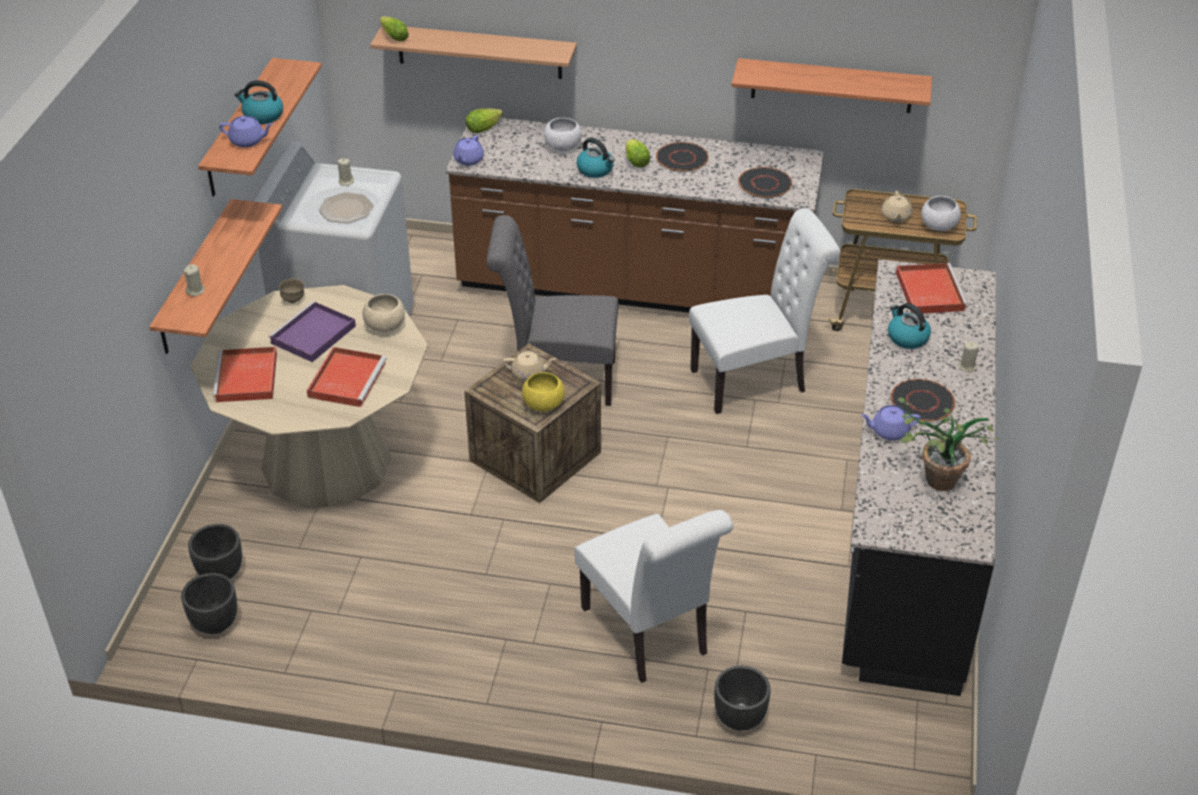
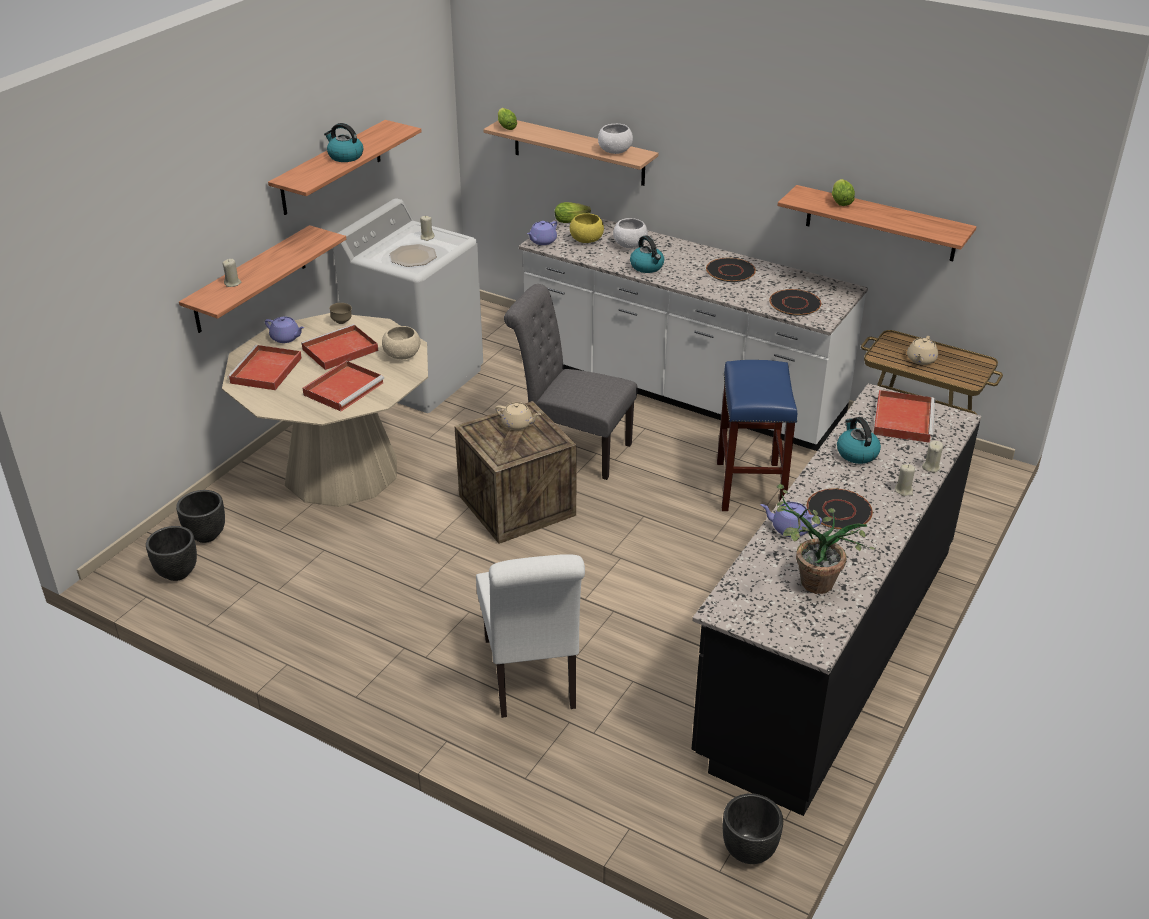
camera: 20 degrees right, 5 degrees down
(248, 141) = (320, 171): purple teapot -> purple teapot (286, 338)
(312, 335) = (339, 350): purple tray -> red tray
(543, 404) = (515, 451): yellow bowl -> yellow bowl (586, 240)
(634, 288) = (681, 391): brown counter -> white counter
(635, 161) = (687, 266): lettuce -> lettuce (840, 201)
(740, 719) = (574, 775): black planter -> black planter (749, 851)
(755, 380) = (750, 487): white chair -> blue stool
(938, 225) = (959, 374): white bowl -> white bowl (615, 151)
(978, 336) = (931, 467): none -> beige candle

